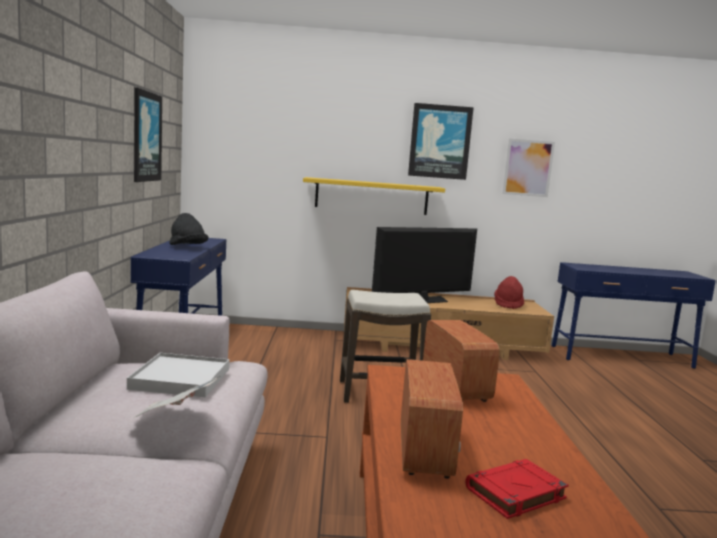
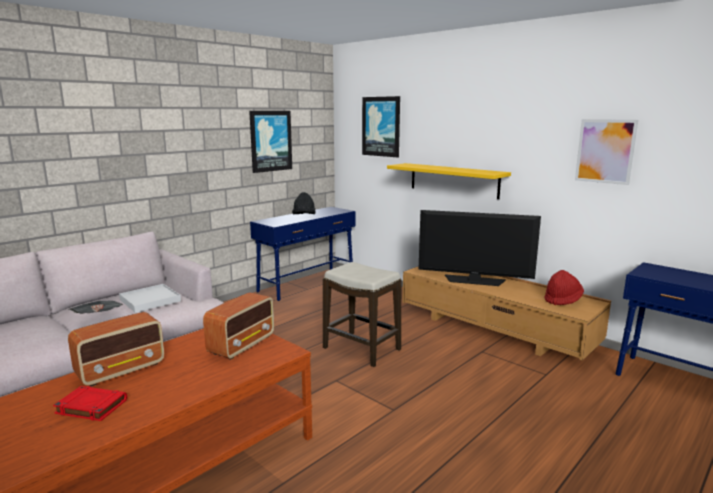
camera: 45 degrees right, 5 degrees up
(440, 141) = (511, 127): picture -> picture (381, 126)

